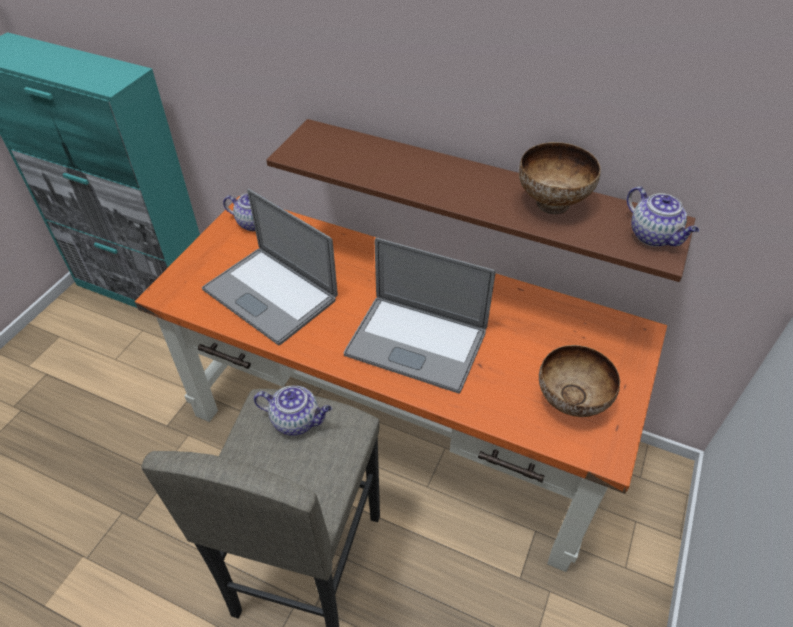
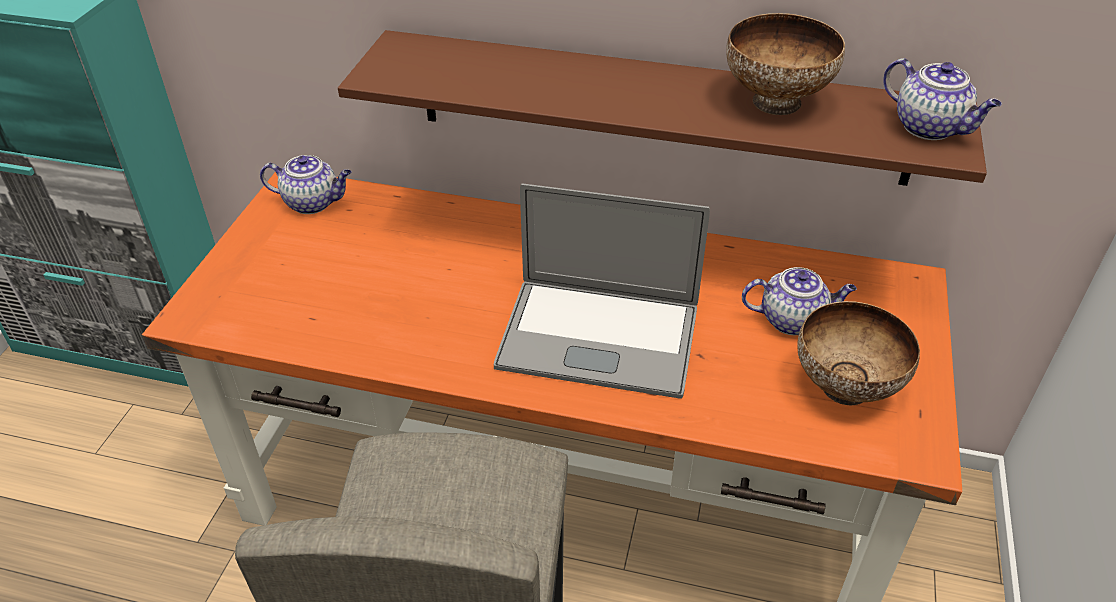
camera: 10 degrees left, 5 degrees down
(270, 294) = (358, 298): laptop -> none
(297, 420) = (444, 472): teapot -> teapot (793, 320)

